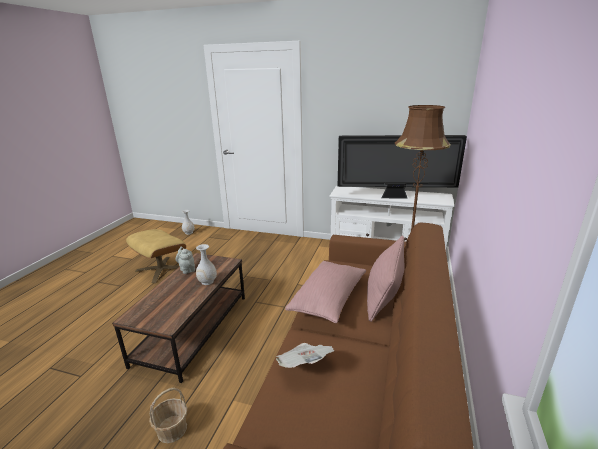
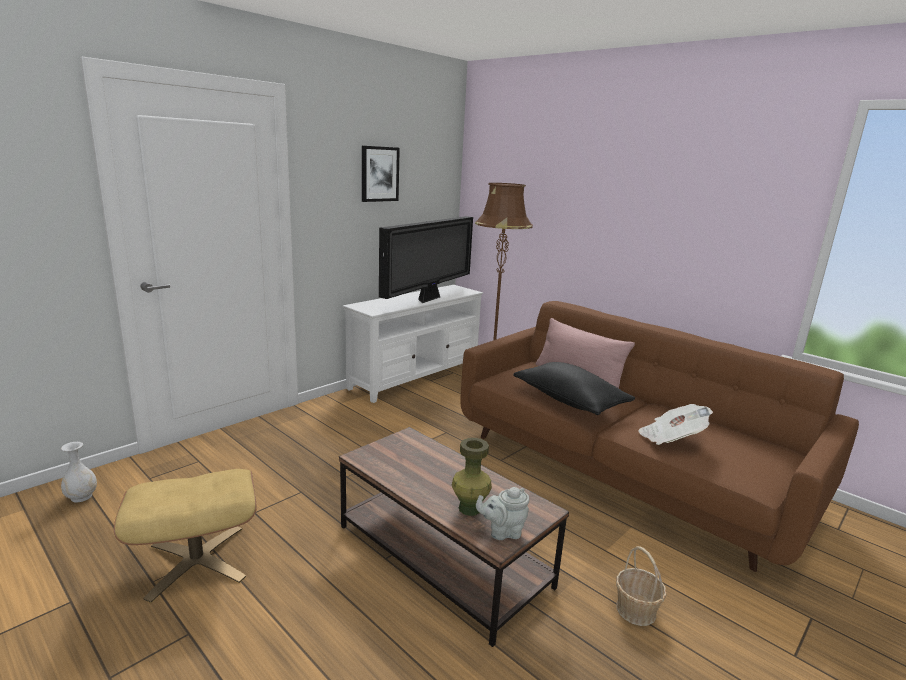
camera: 65 degrees left, 5 degrees down
(160, 300) = (469, 508): none -> green vase
(187, 269) = (391, 472): grey teapot -> grey teapot (502, 532)
(207, 281) = (449, 462): white vase -> none
(328, 300) = (569, 401): pink pillow -> black pillow
(373, 96) = (379, 174): none -> picture

